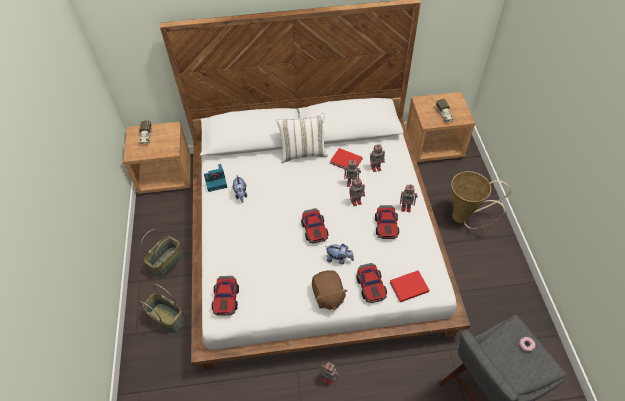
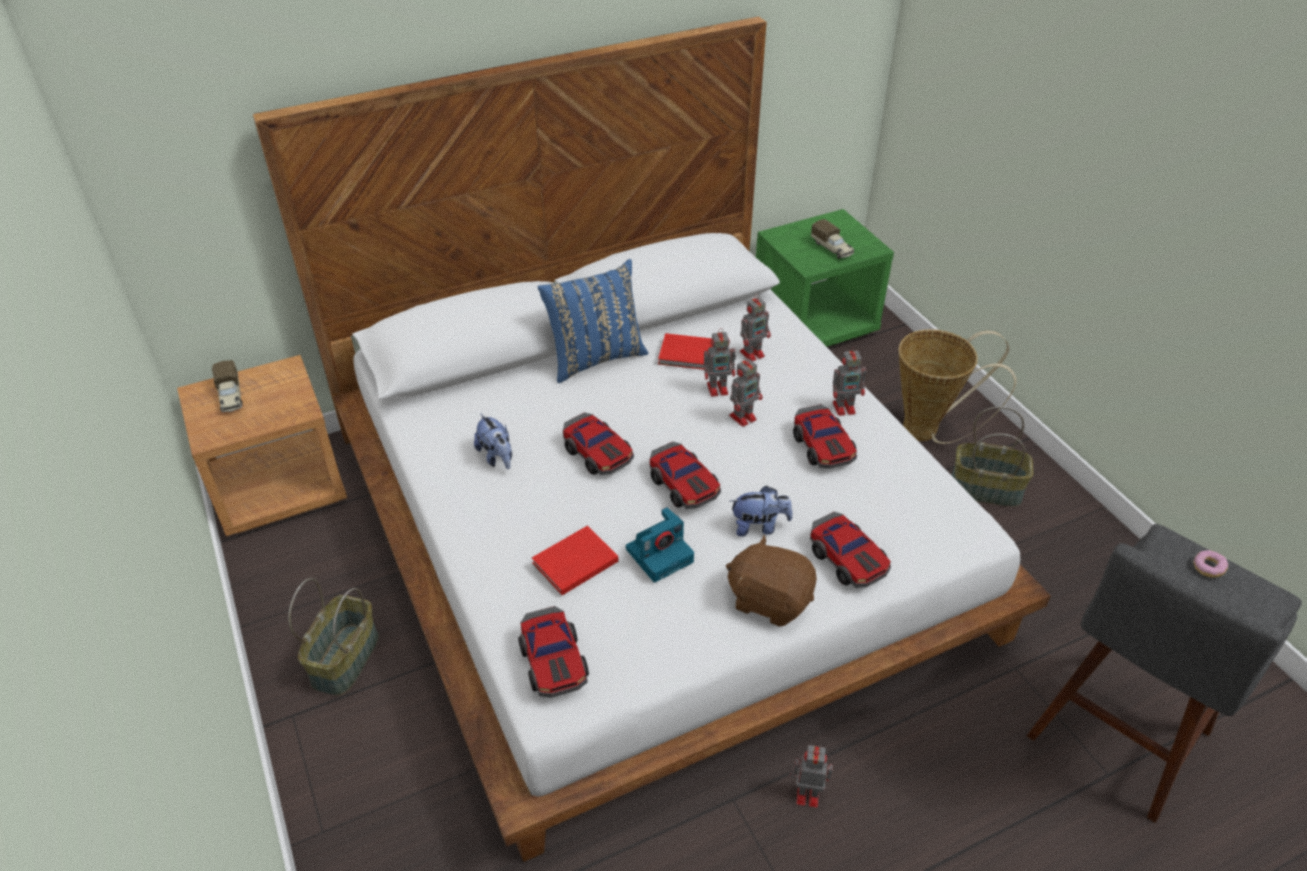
camera: 20 degrees left, 10 degrees down
(167, 318) = (390, 776): basket -> basket (986, 489)
(216, 181) = (432, 444): camera -> camera (660, 554)
(284, 203) = (598, 453): none -> toy car
(303, 153) = (595, 358): white pillow -> blue pillow
(328, 296) = (769, 599): brown plush toy -> brown plush toy turned 150 degrees clockwise
(408, 286) = (919, 542): red book -> red book (573, 562)
(434, 145) = (814, 324): brown nightstand -> green nightstand

